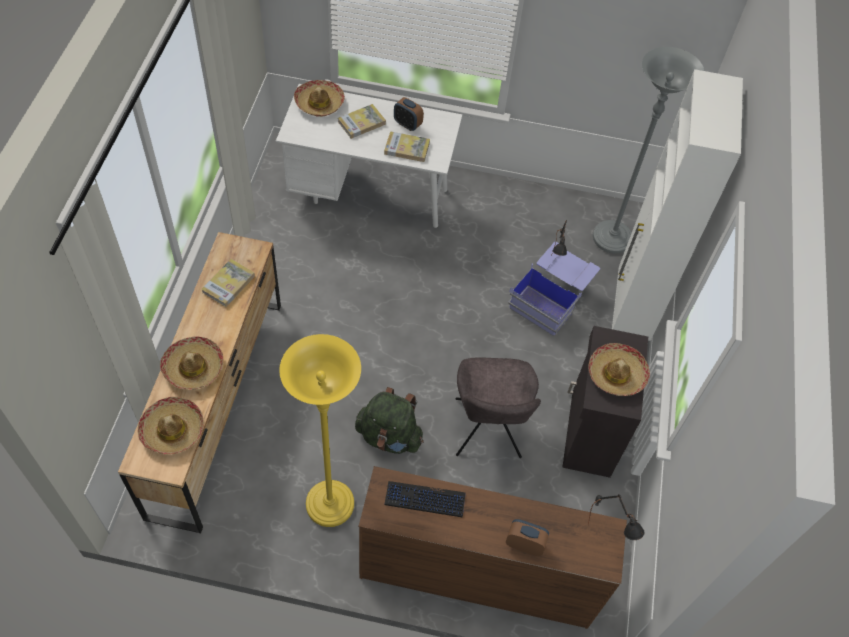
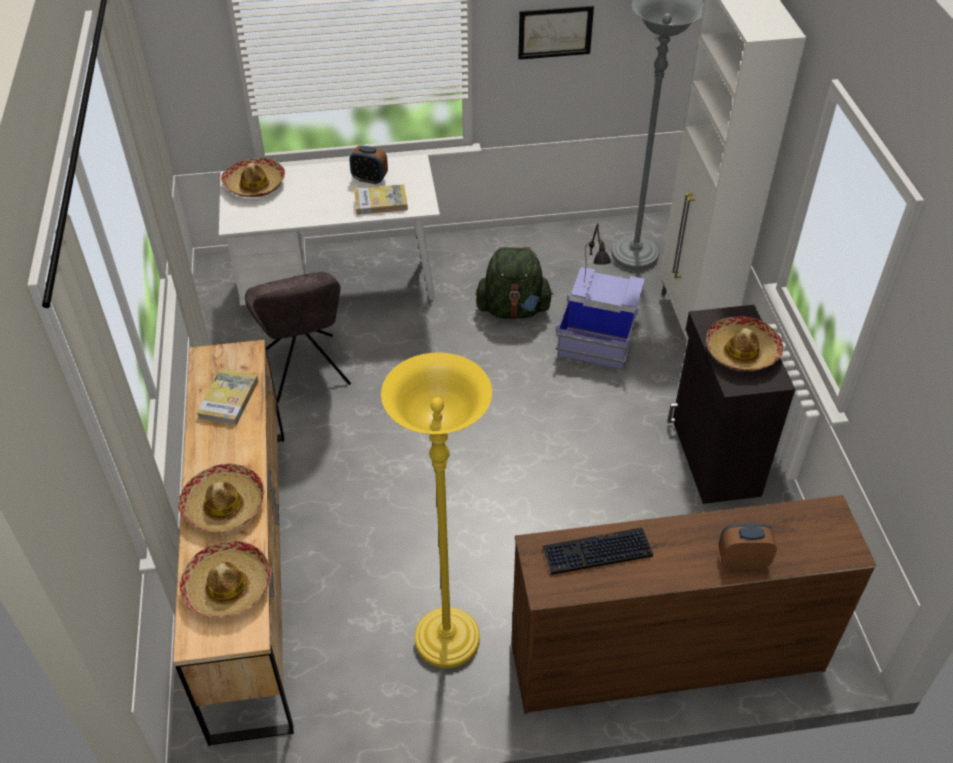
camera: 15 degrees left, 10 degrees down
(361, 123) = (315, 191): book -> none
(389, 436) = (484, 537): green backpack -> green backpack (513, 309)
(487, 431) = (597, 493): grey chair -> grey chair (306, 371)
(587, 50) = (555, 32): none -> picture
(605, 538) = (830, 521): black table lamp -> none

